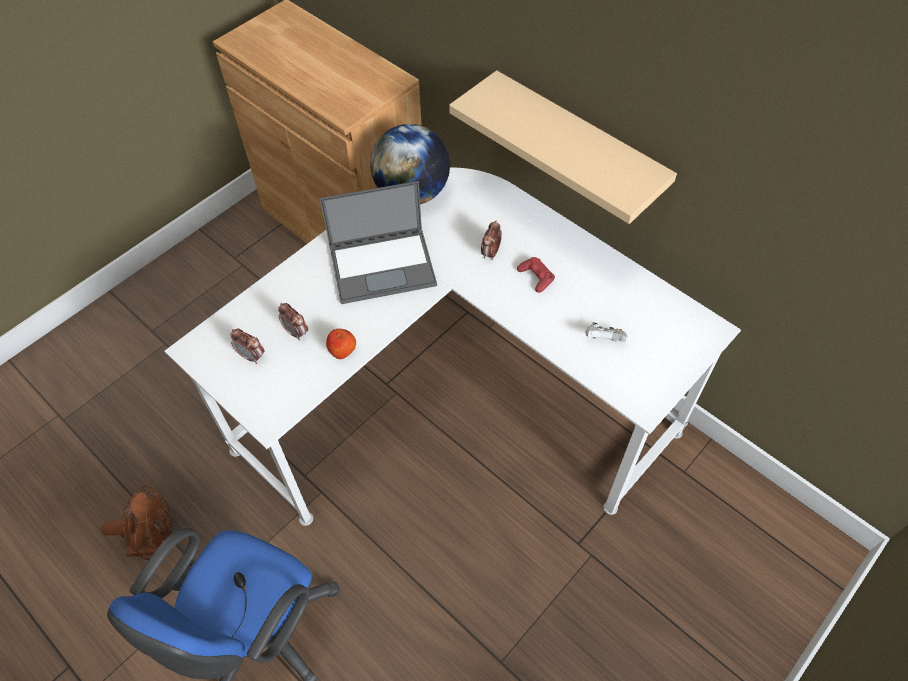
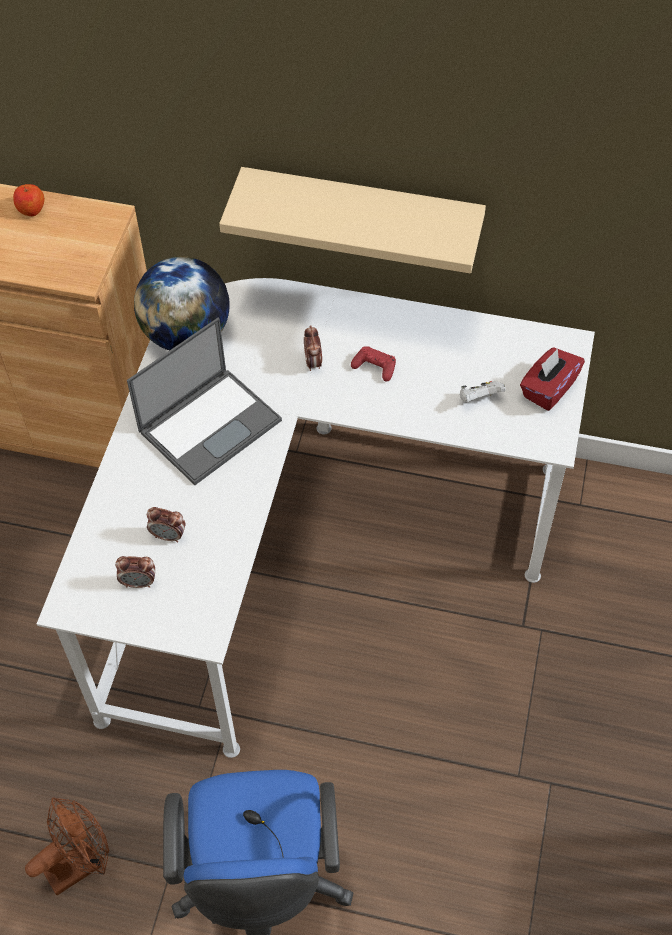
camera: 30 degrees left, 0 degrees up
(342, 350) = (230, 530): apple -> apple (31, 209)
(669, 358) = (548, 389): none -> red tissue box

